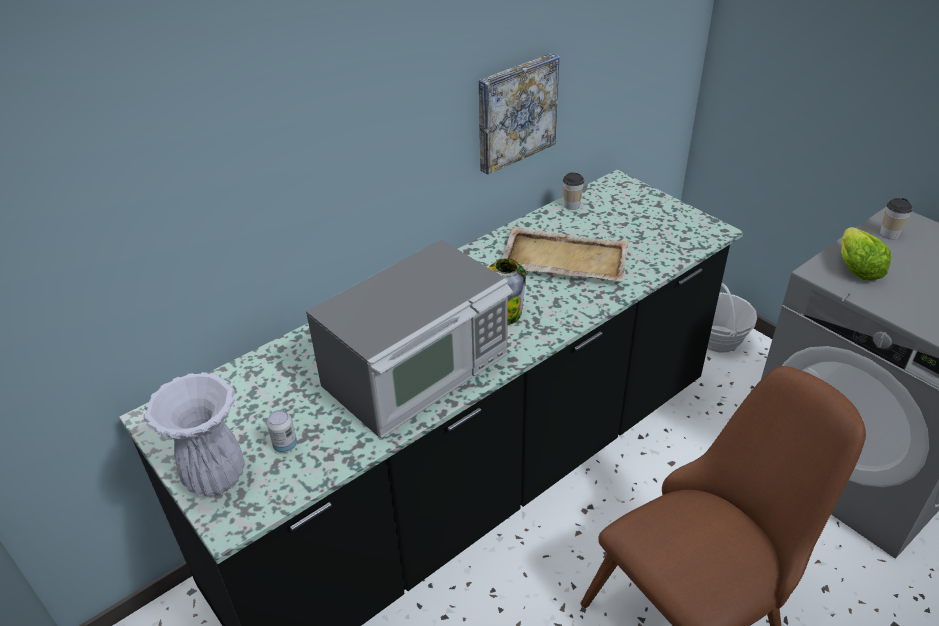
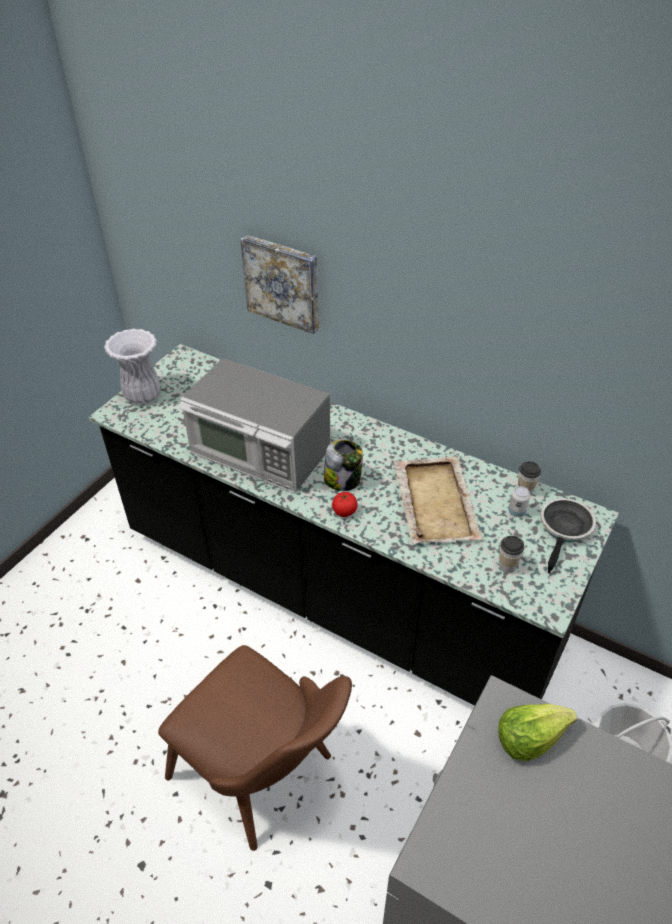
camera: 70 degrees right, 5 degrees up
(285, 445) = (174, 414): can -> can (516, 512)
(515, 112) = (501, 373): picture -> picture (283, 282)
(552, 322) = (344, 511): none -> tomato
(628, 199) = (564, 529): none -> frying pan
(889, 234) = (625, 776): cup -> cup (507, 566)

